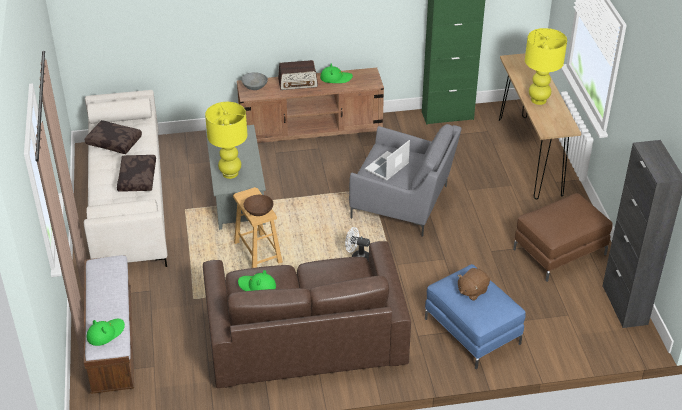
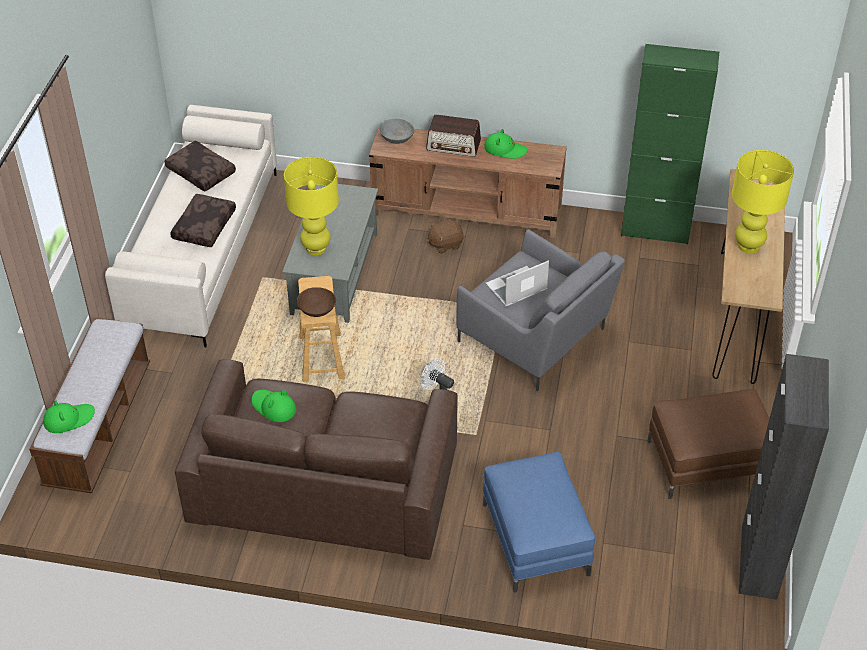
camera: 20 degrees right, 5 degrees up
(472, 291) = (535, 490): brown plush toy -> brown plush toy (445, 244)

